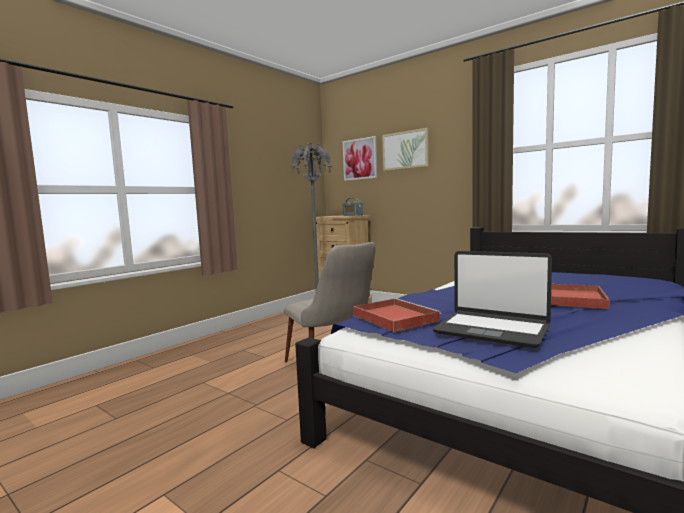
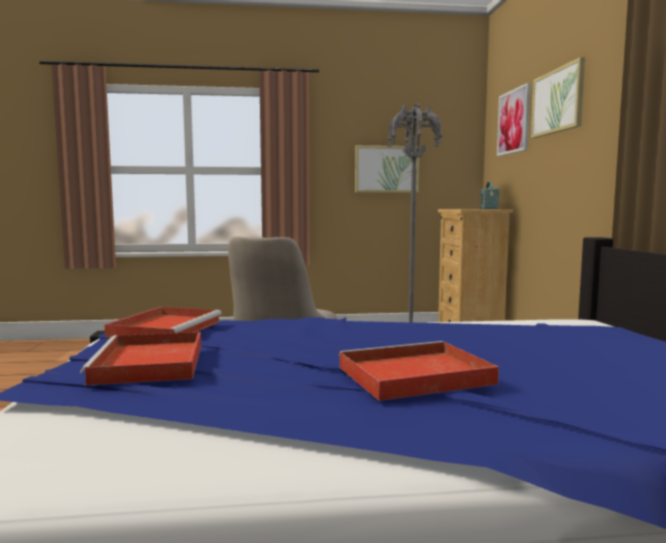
camera: 45 degrees right, 0 degrees up
(275, 189) = (386, 169): none -> picture
(491, 330) = (150, 364): laptop -> red tray

